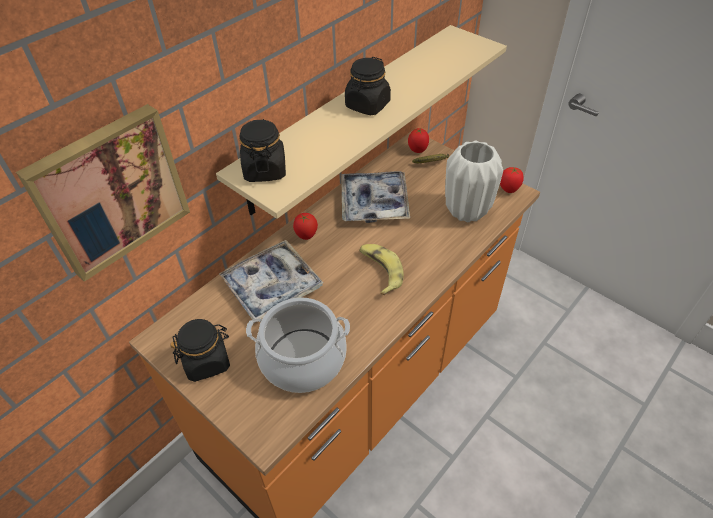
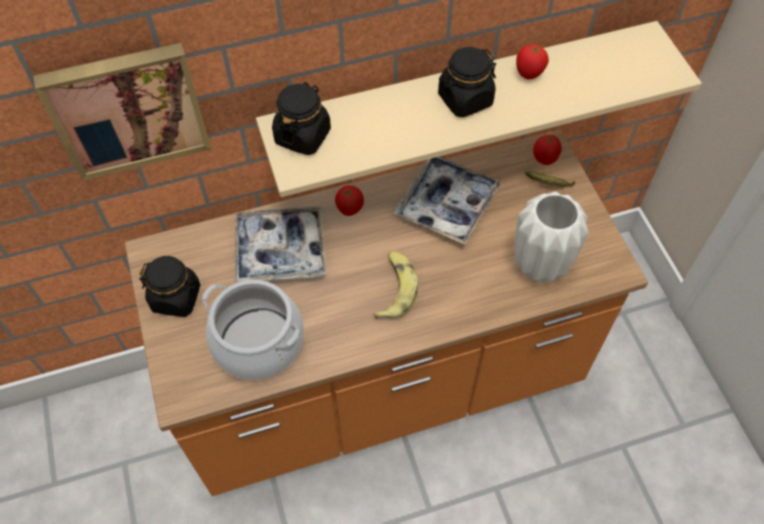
camera: 30 degrees right, 10 degrees up
(509, 190) = (611, 262): tomato -> tomato (528, 74)

